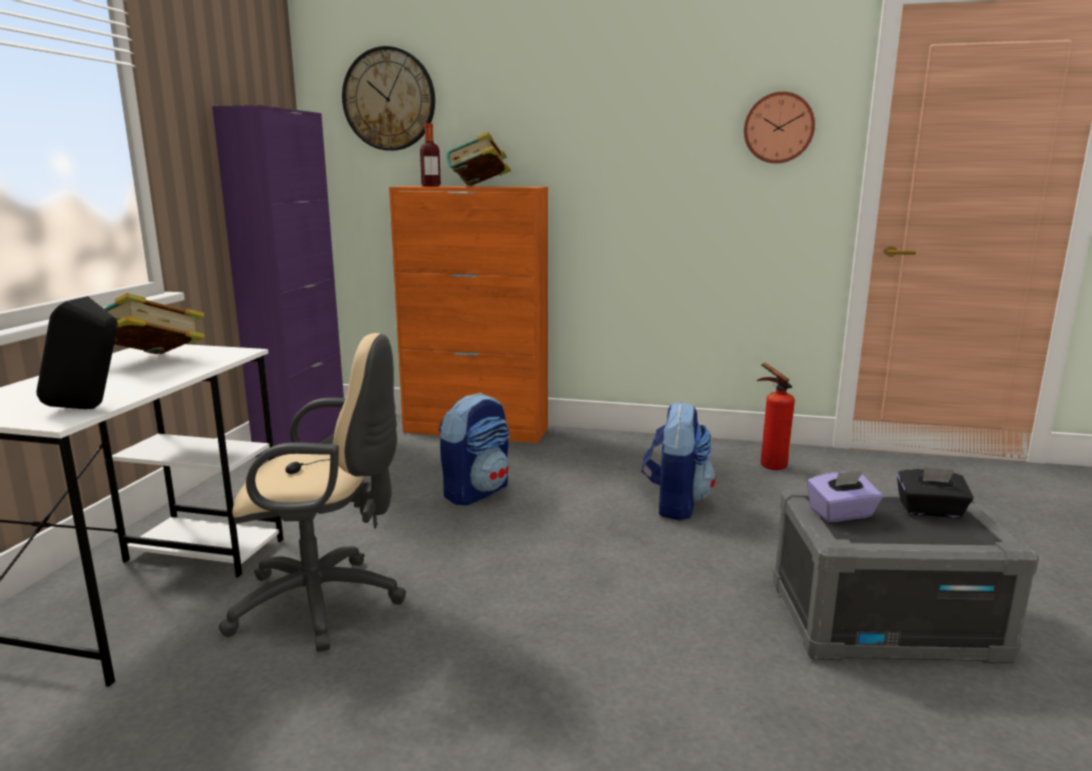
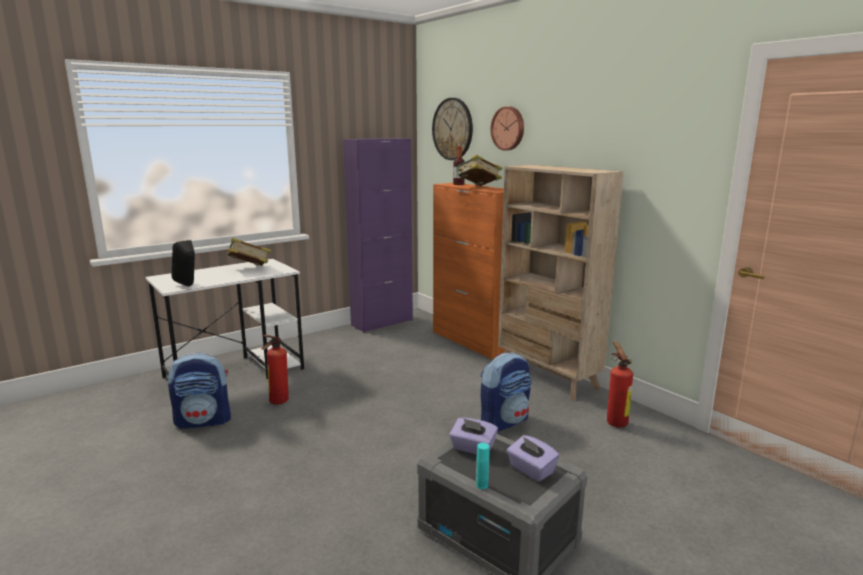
camera: 40 degrees right, 0 degrees up
(326, 603) = (277, 402): beige office chair -> fire extinguisher
(476, 492) = (414, 375): backpack -> backpack (204, 421)
(631, 443) = (547, 377): none -> beige bookcase
(778, 128) = (664, 160): wall clock -> wall clock (508, 128)
(930, 511) = (531, 470): black tissue box -> purple tissue box
(933, 545) = (482, 485): none -> turquoise bottle

